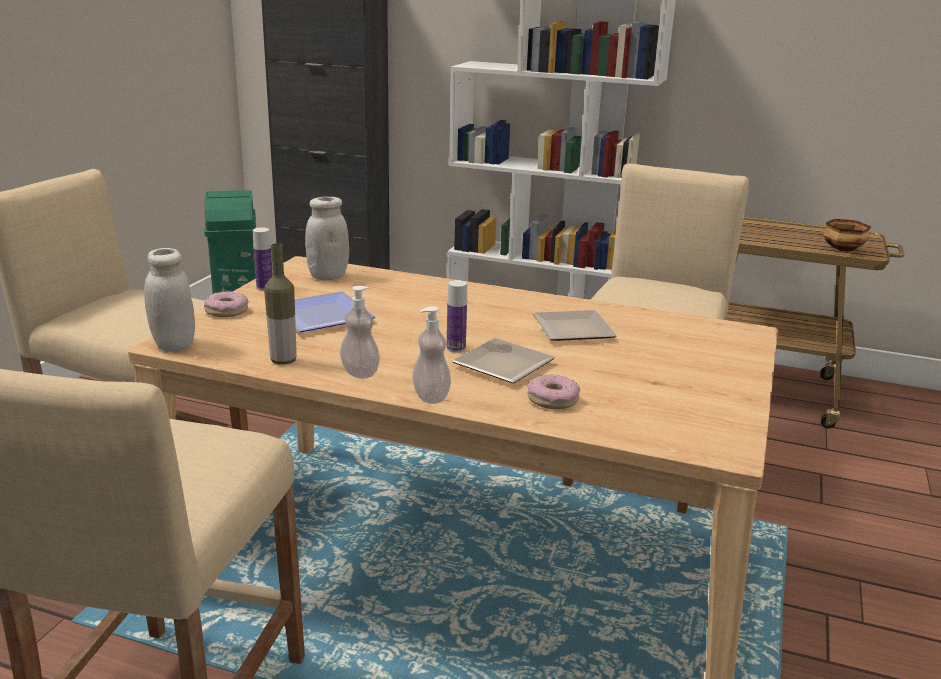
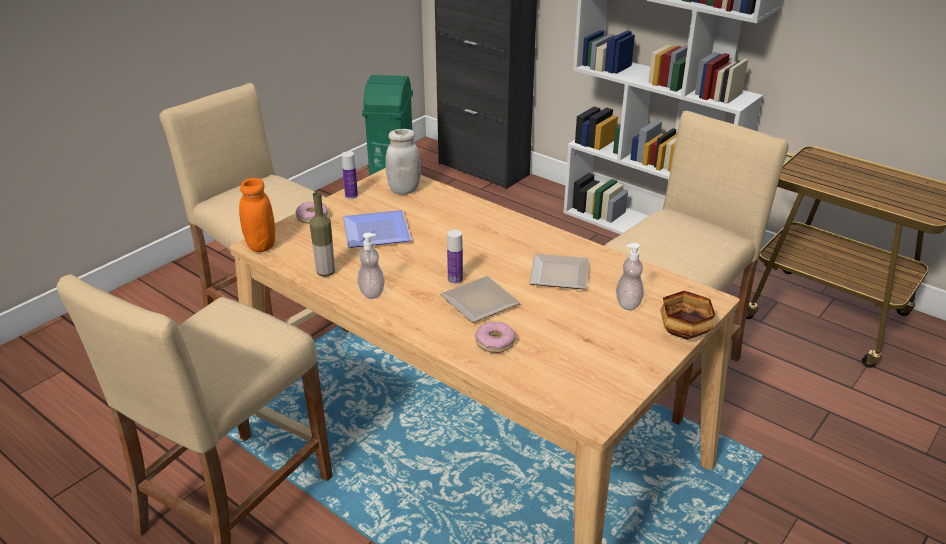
camera: 20 degrees right, 10 degrees up
(174, 345) = (261, 245): white jar -> orange jar
(431, 396) = (408, 324): soap dispenser -> soap dispenser (628, 303)
(842, 250) = (904, 207): bowl -> bowl (682, 332)

